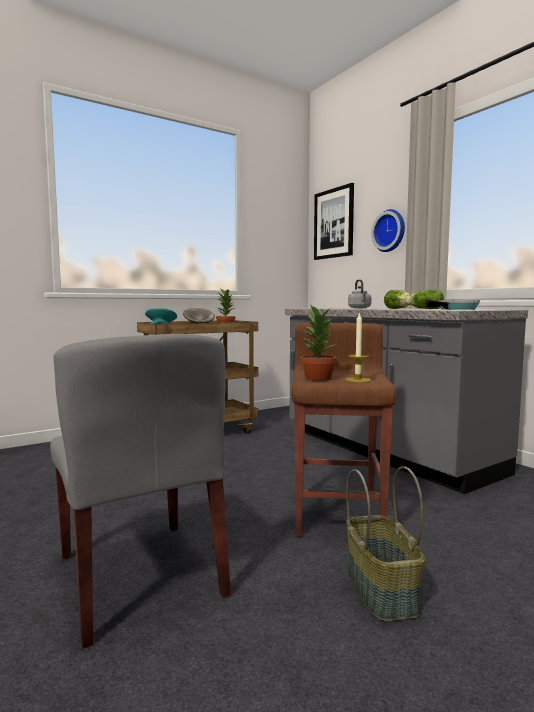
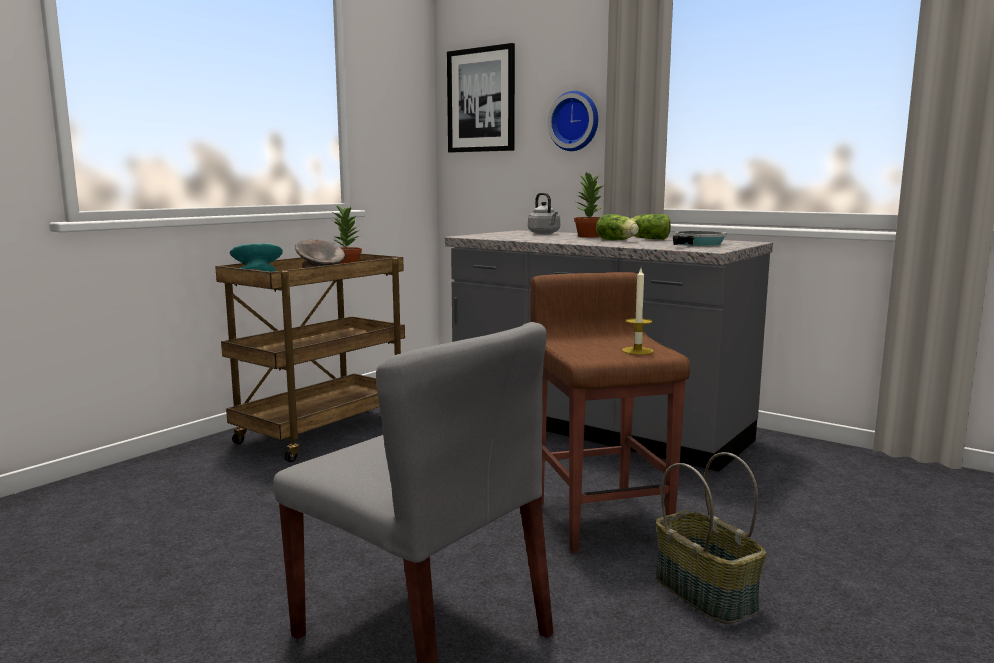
camera: 20 degrees left, 5 degrees up
(317, 378) = (587, 352): potted plant -> potted plant (588, 236)

